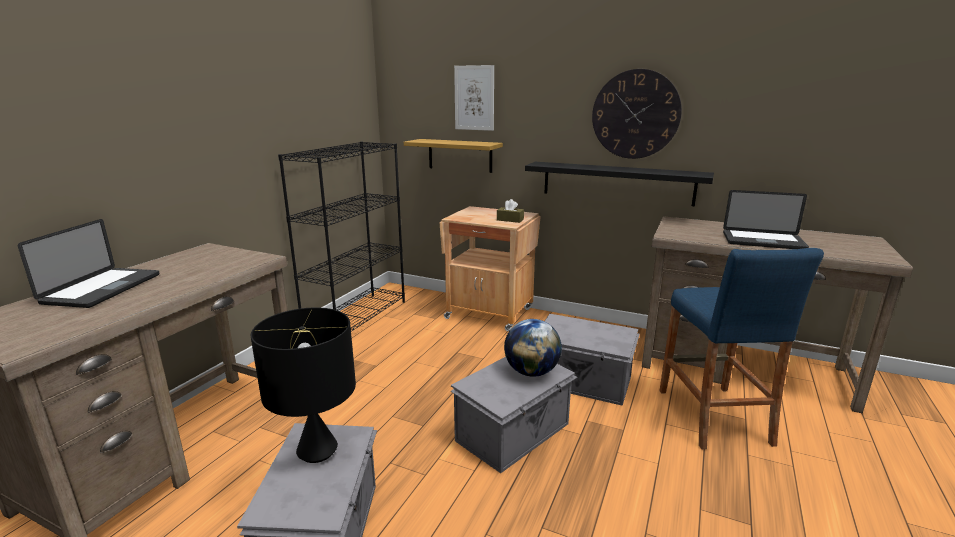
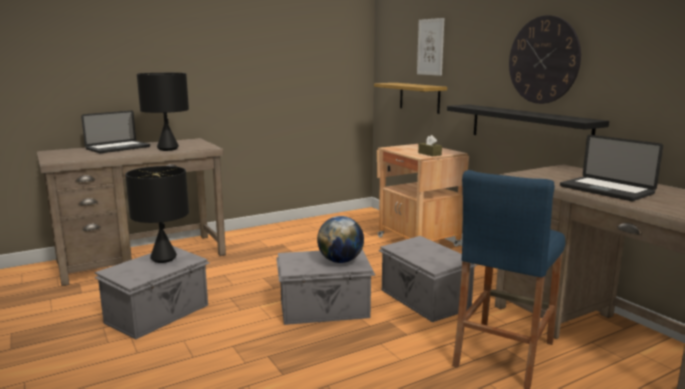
camera: 35 degrees right, 5 degrees down
(203, 274) = (167, 149): none -> black table lamp
(357, 318) = (317, 223): black bookcase -> none

